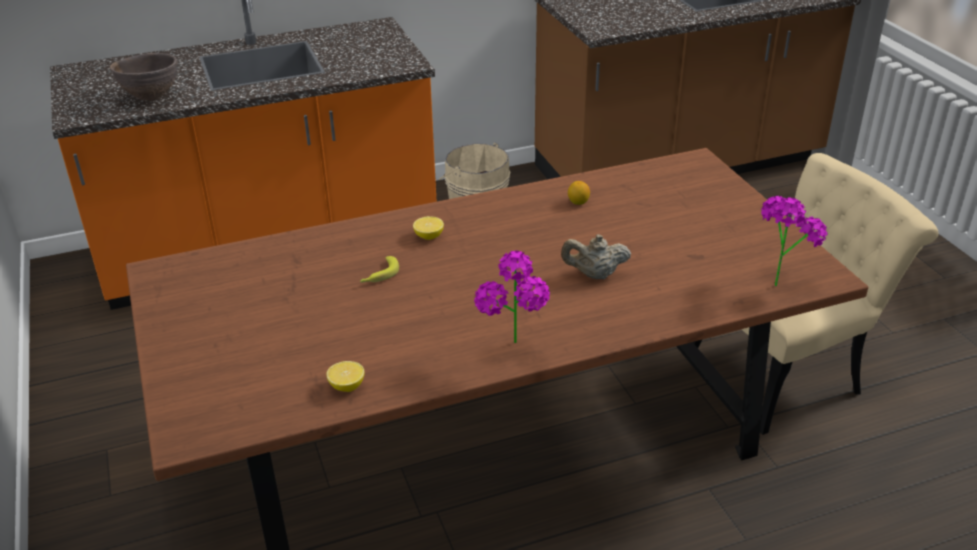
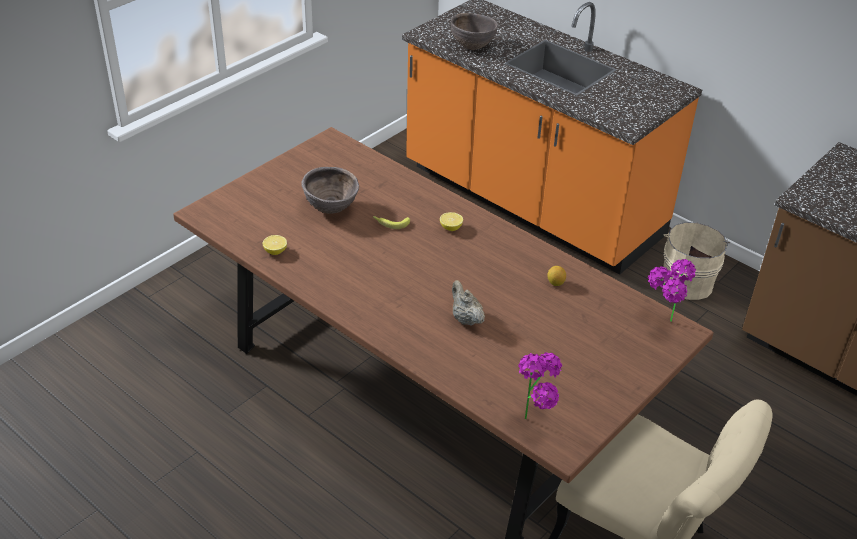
camera: 60 degrees right, 5 degrees up
(305, 313) = (331, 209): none -> brown bowl
(514, 351) = (352, 307): potted plant -> potted plant (662, 323)

